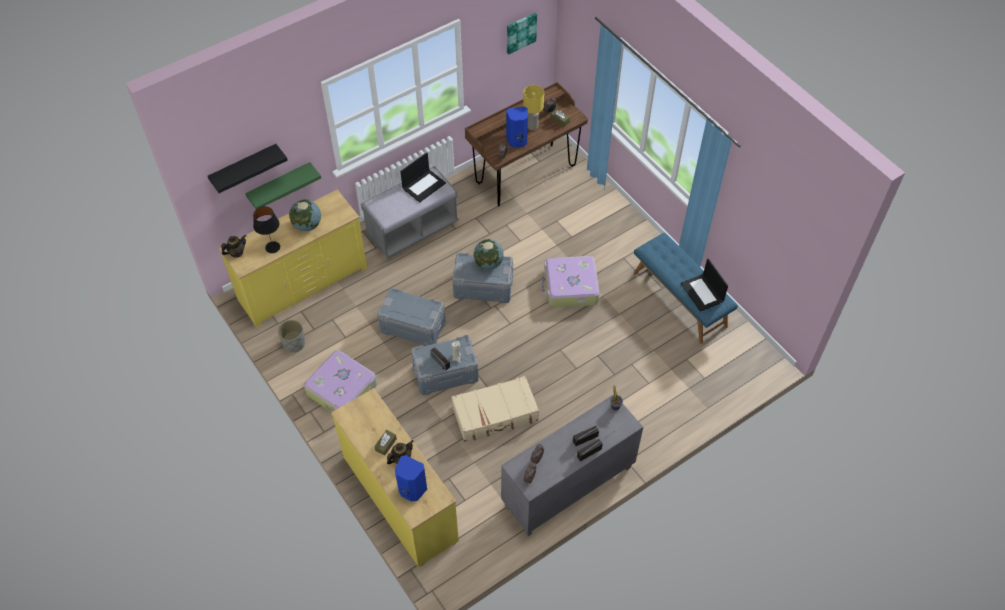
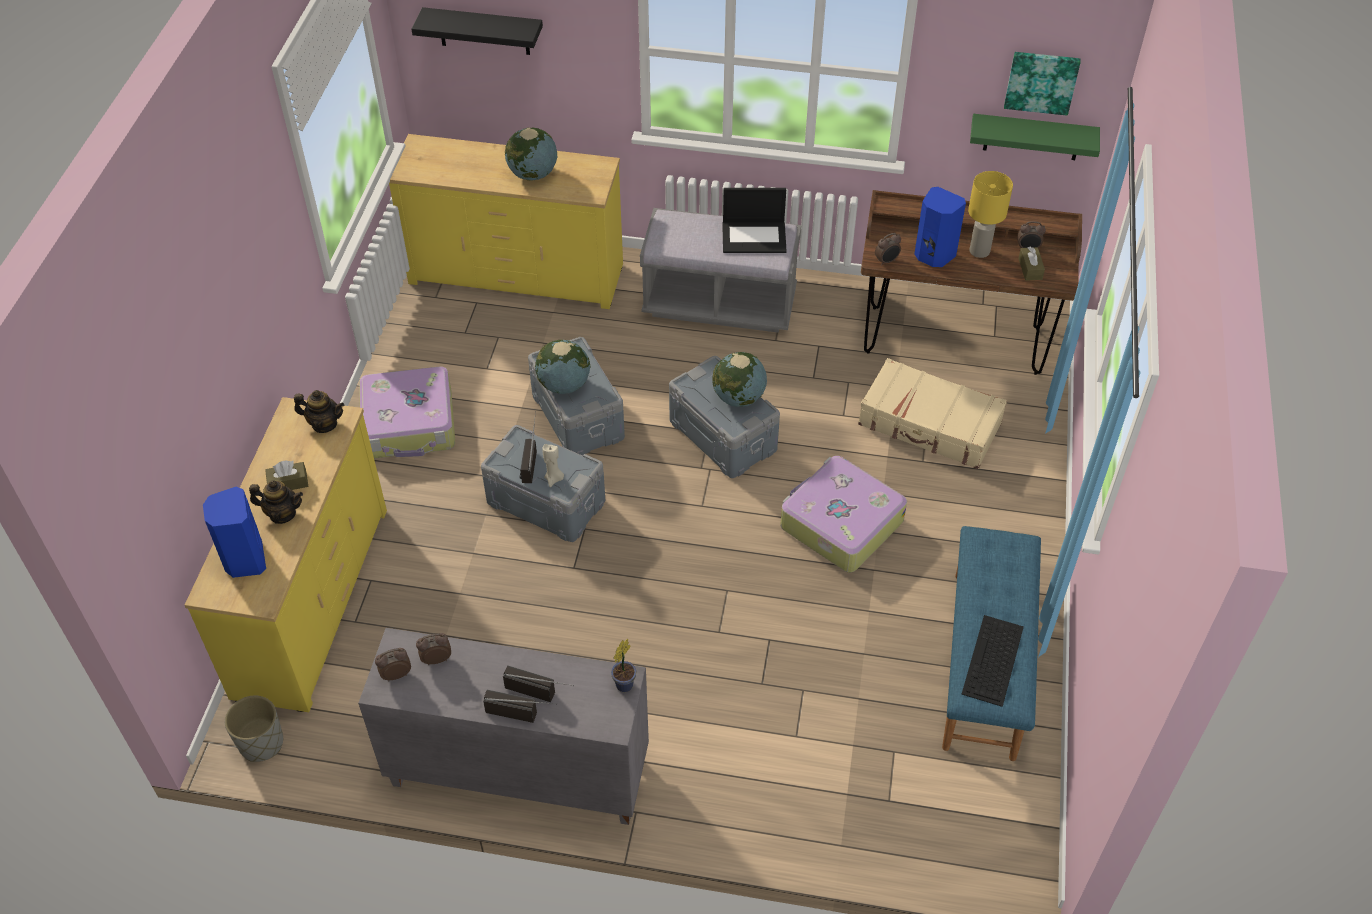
camera: 45 degrees right, 5 degrees down
(236, 252) = (419, 151): teapot -> teapot (324, 424)
(272, 247) = (463, 171): black table lamp -> none
(280, 185) = (538, 98): green shelf -> green shelf (1032, 137)
(294, 344) = (424, 332): grey planter -> grey planter (261, 743)
(410, 315) = (564, 385): none -> globe
(495, 414) = (544, 600): beige suitcase -> beige suitcase (929, 425)
(702, 293) = (993, 661): laptop -> keyboard

